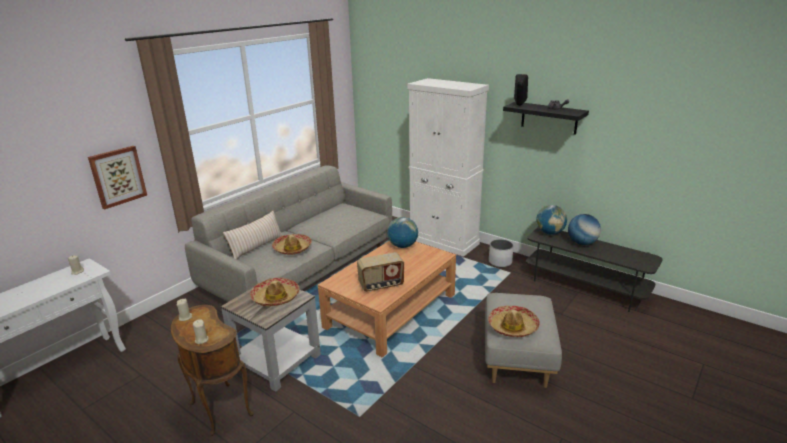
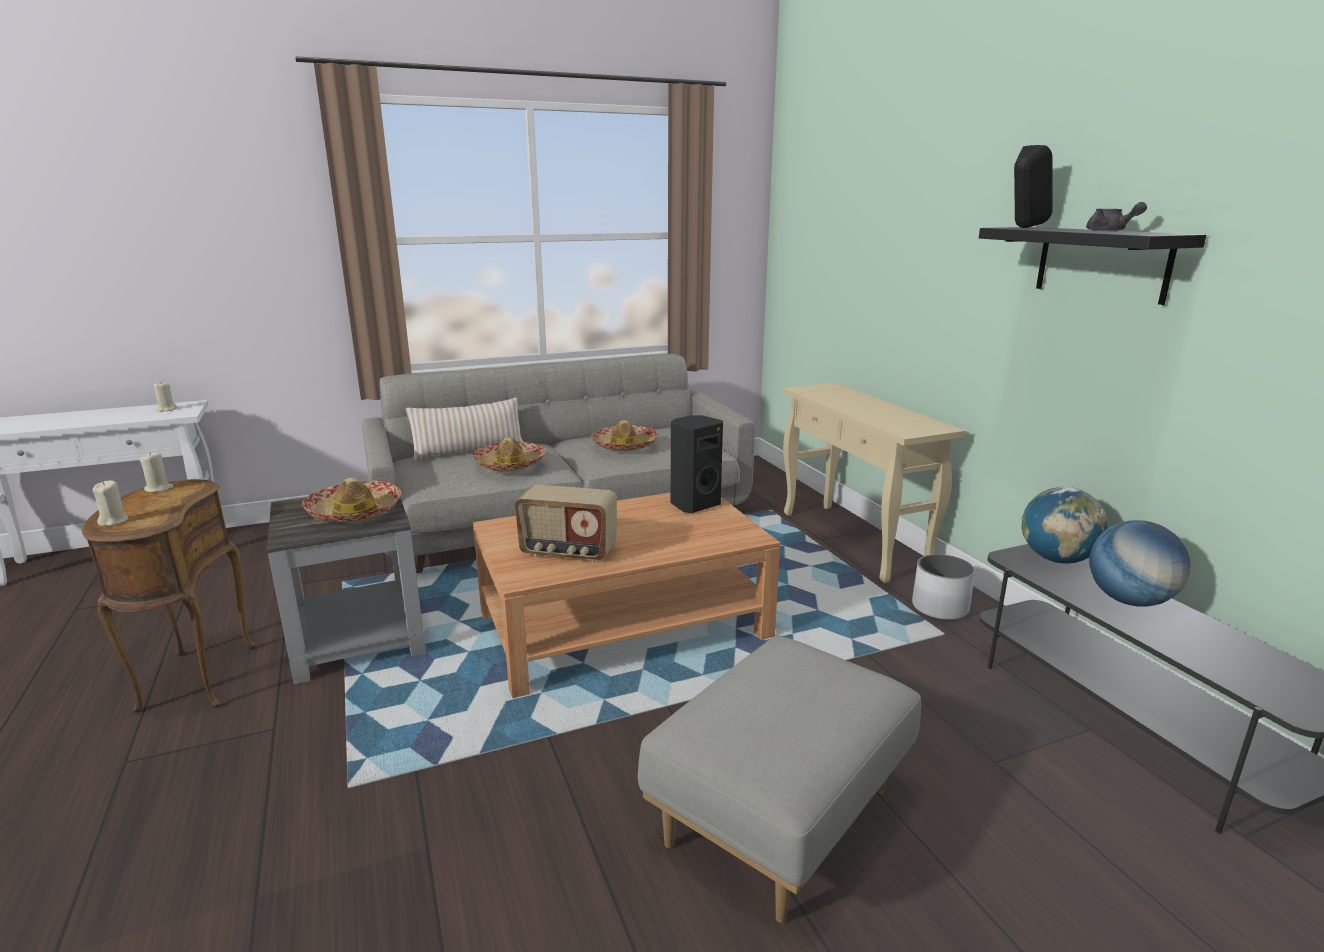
camera: 30 degrees right, 5 degrees down
(117, 176) = (272, 284): picture -> none
(402, 246) = (694, 504): globe -> black speaker
(444, 241) = (854, 541): white cabinet -> beige console table
(513, 327) = (733, 718): hat -> hat (624, 445)

